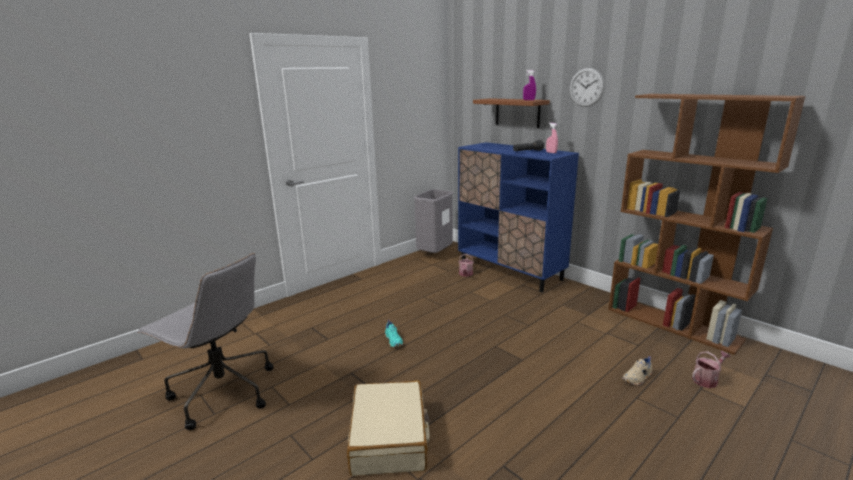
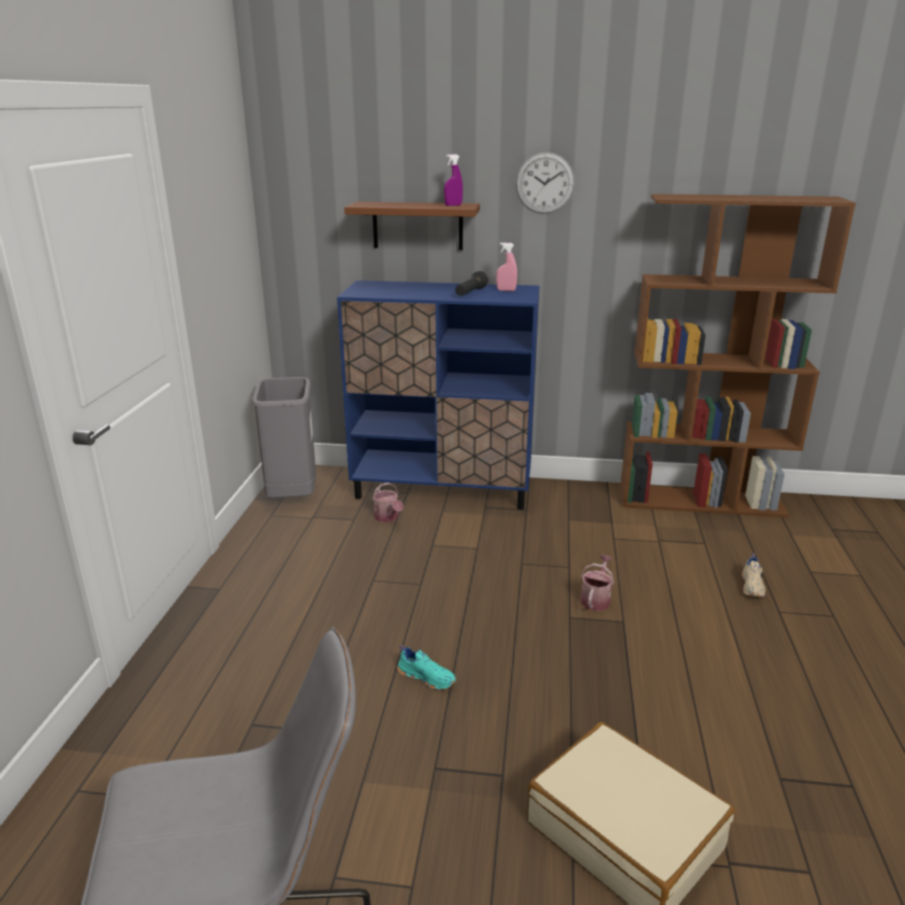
camera: 40 degrees left, 5 degrees up
(707, 379) = (803, 558): watering can -> watering can (596, 599)

